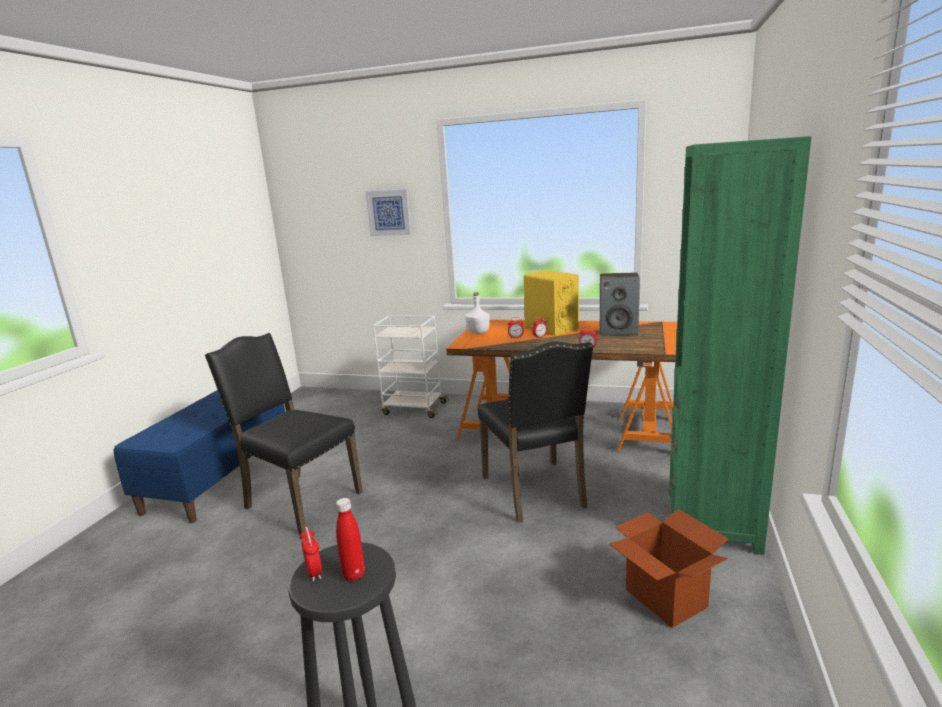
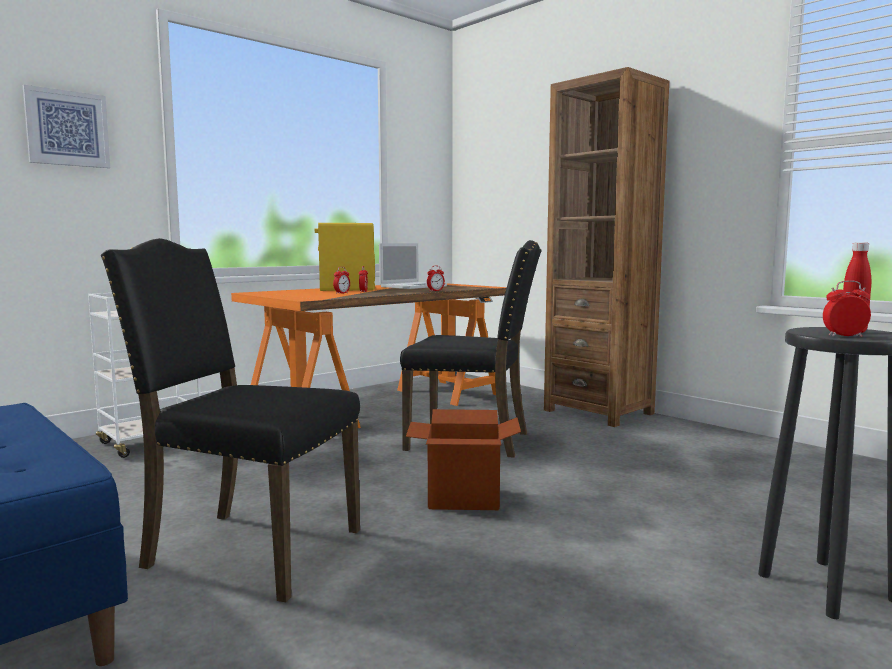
camera: 60 degrees left, 10 degrees down
(299, 501) = (248, 549): black chair -> black chair turned 45 degrees clockwise
(478, 332) = (282, 295): white bottle -> none
(618, 332) = (414, 286): speaker -> laptop
(665, 598) = (678, 445): cardboard box -> cardboard box (463, 499)
(712, 520) = (598, 412): green bookcase -> brown bookcase

